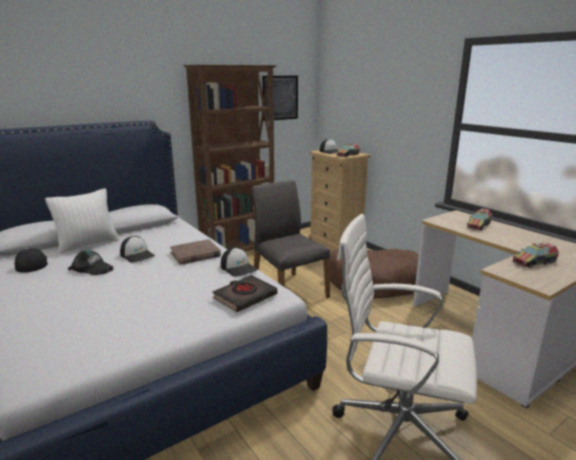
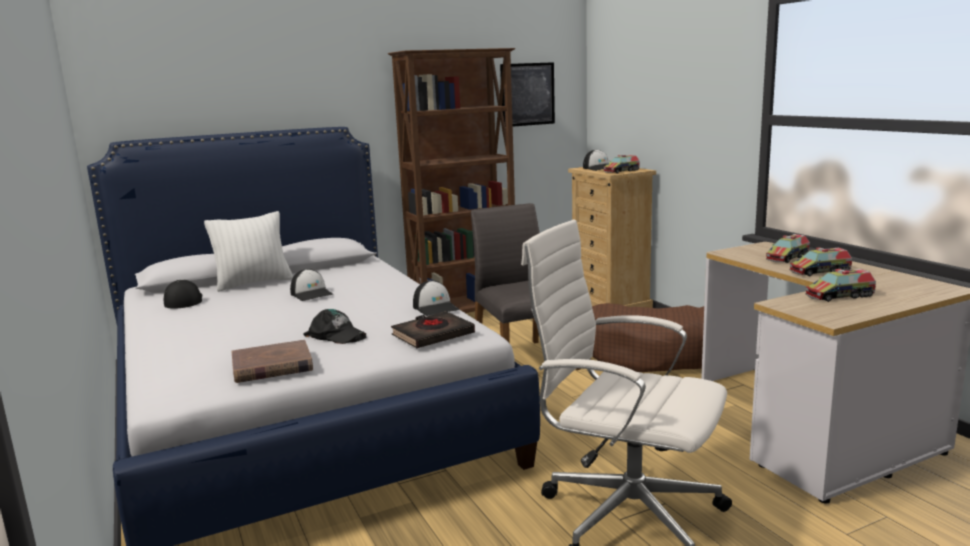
camera: 10 degrees right, 5 degrees down
(92, 268) = (253, 305): black cap -> black cap (336, 335)
(195, 254) = (385, 294): brown book -> brown book (272, 366)
(507, 238) = (820, 271): none -> toy truck

